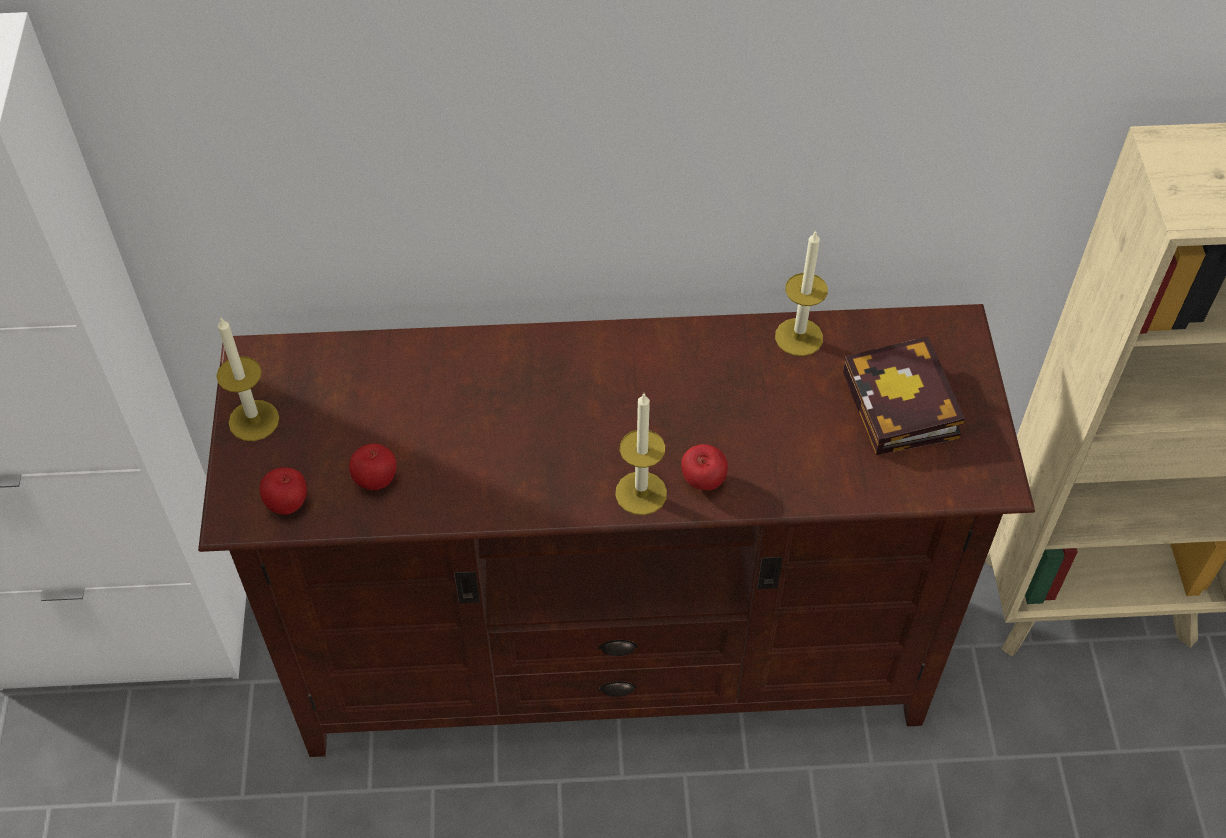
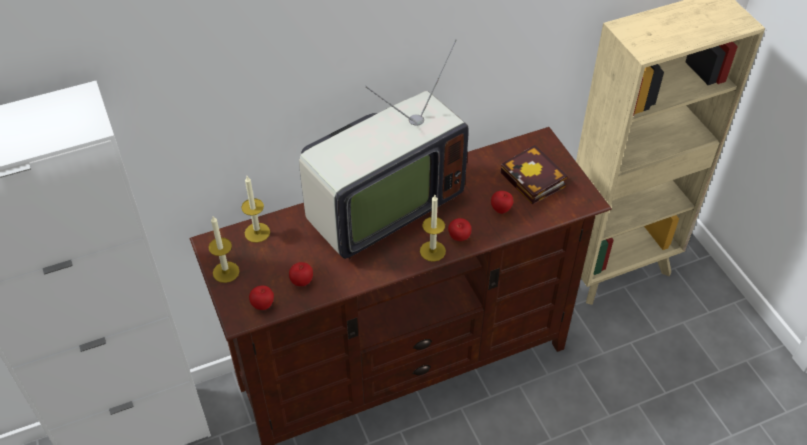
camera: 20 degrees left, 5 degrees down
(581, 377) = (379, 207): none -> television
(799, 337) = (473, 162): candle -> candle (257, 232)
(810, 448) = (501, 210): none -> apple

